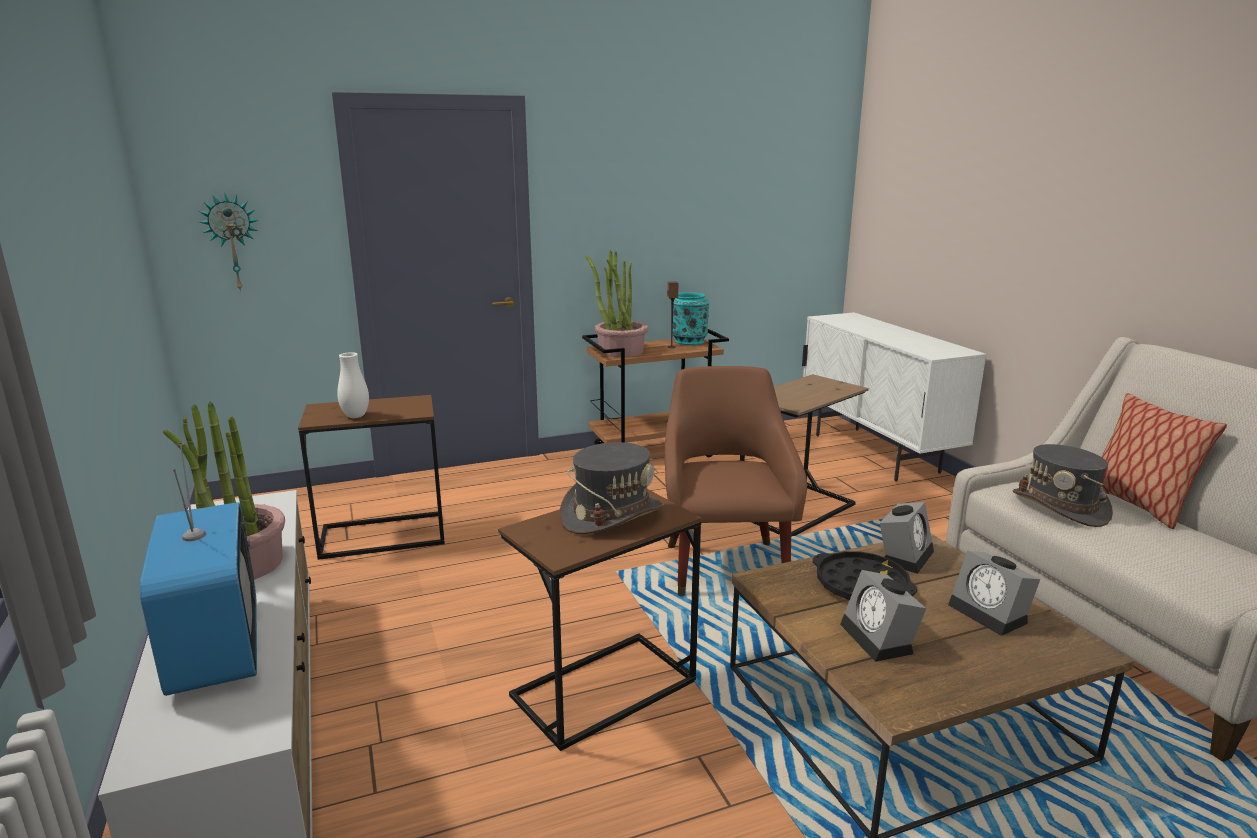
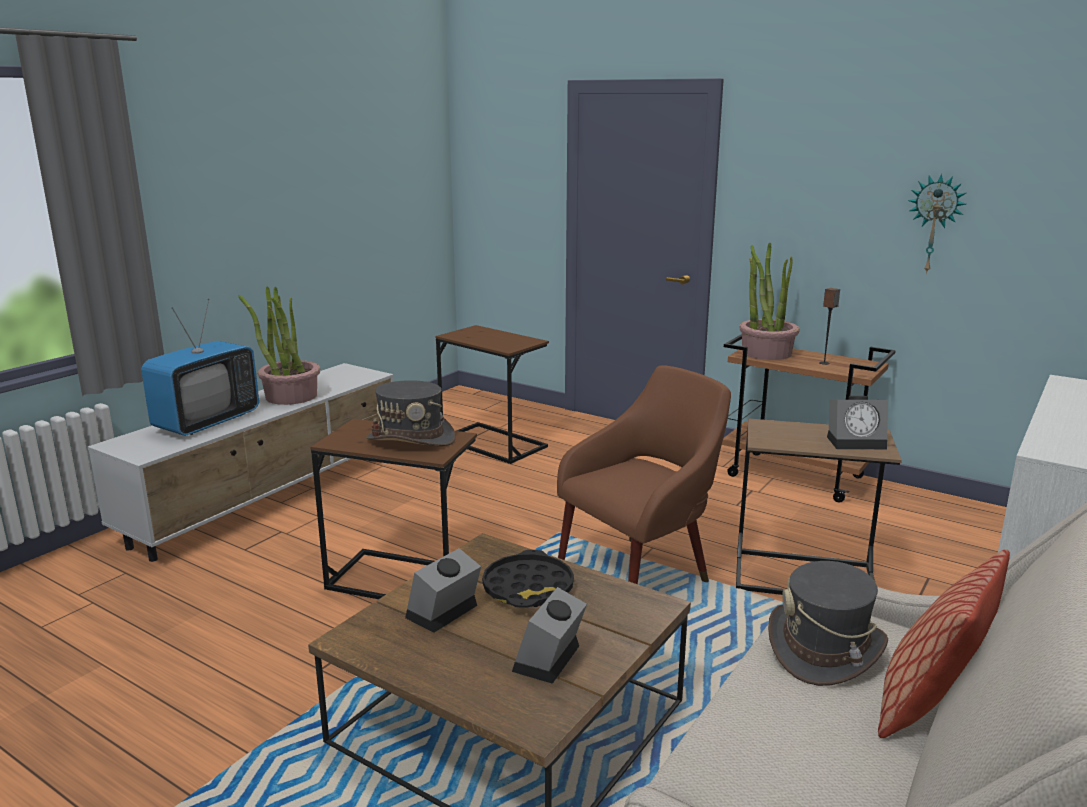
camera: 55 degrees right, 0 degrees up
(233, 243) = (496, 197): wall clock -> wall clock (934, 224)
(355, 416) = (474, 339): white vase -> none
(689, 341) = (860, 364): turquoise vase -> none
(905, 555) = (617, 597): alarm clock -> alarm clock (857, 441)

